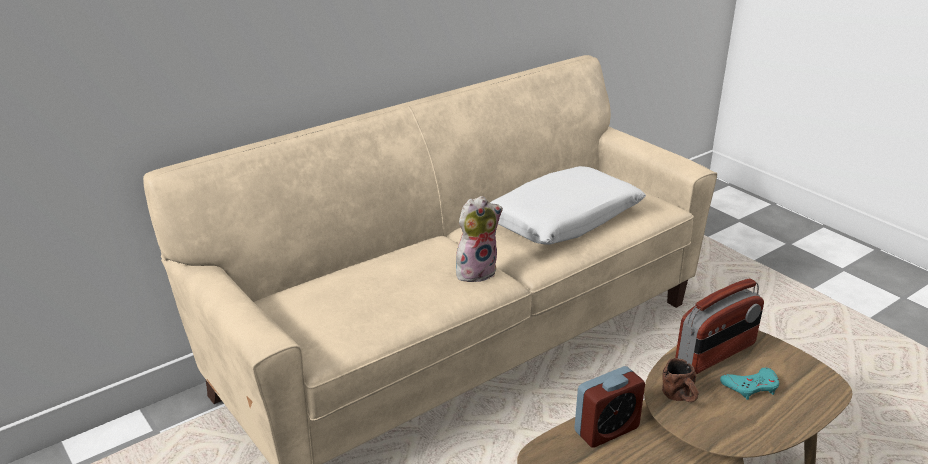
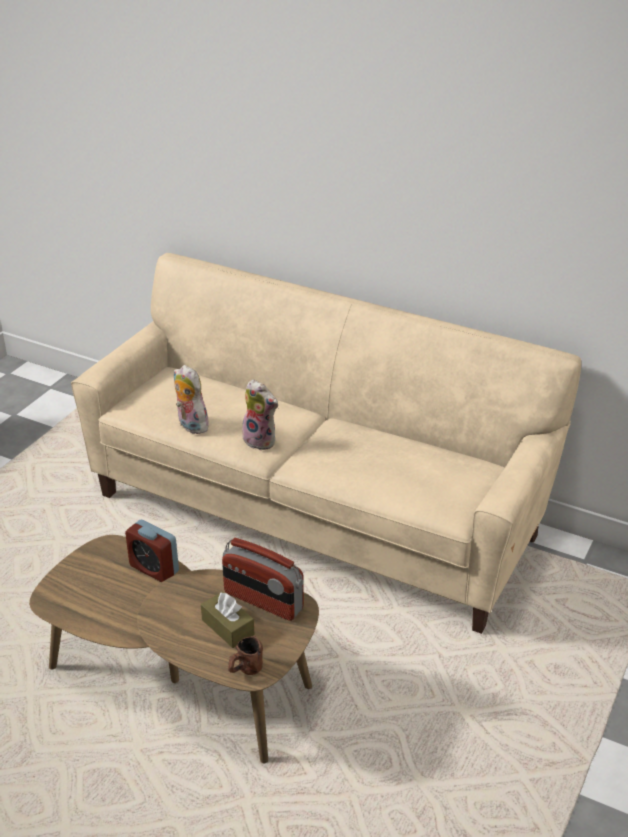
camera: 65 degrees right, 5 degrees up
(411, 308) = (190, 425): none -> plush toy
(563, 219) = (375, 462): white pillow -> none
(680, 398) = (191, 590): brown mug -> brown mug (244, 670)
(751, 387) = (228, 627): turquoise game controller -> brown tissue box

